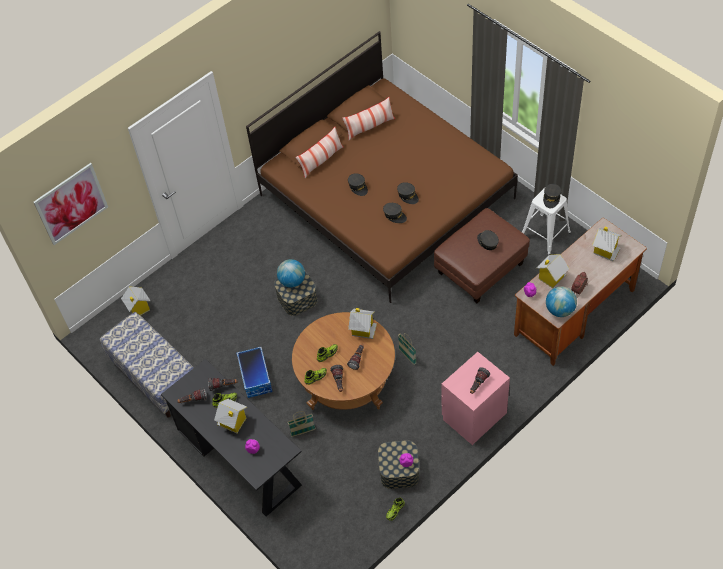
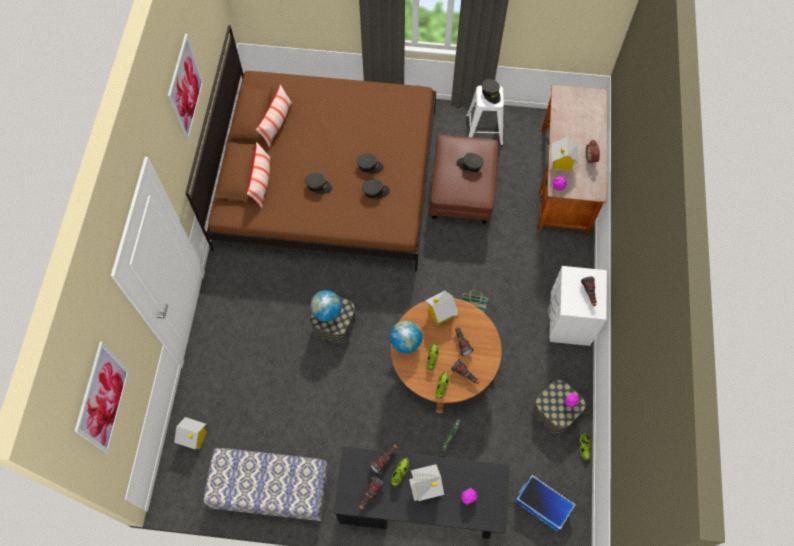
camera: 45 degrees left, 10 degrees up
(256, 377) = (365, 421): storage box -> storage box (543, 505)
(289, 49) = (185, 88): none -> picture
(473, 415) = (568, 320): pink nightstand -> white nightstand
(560, 310) = (593, 185): globe -> globe (405, 342)
(605, 250) = (579, 111): toy house -> none

